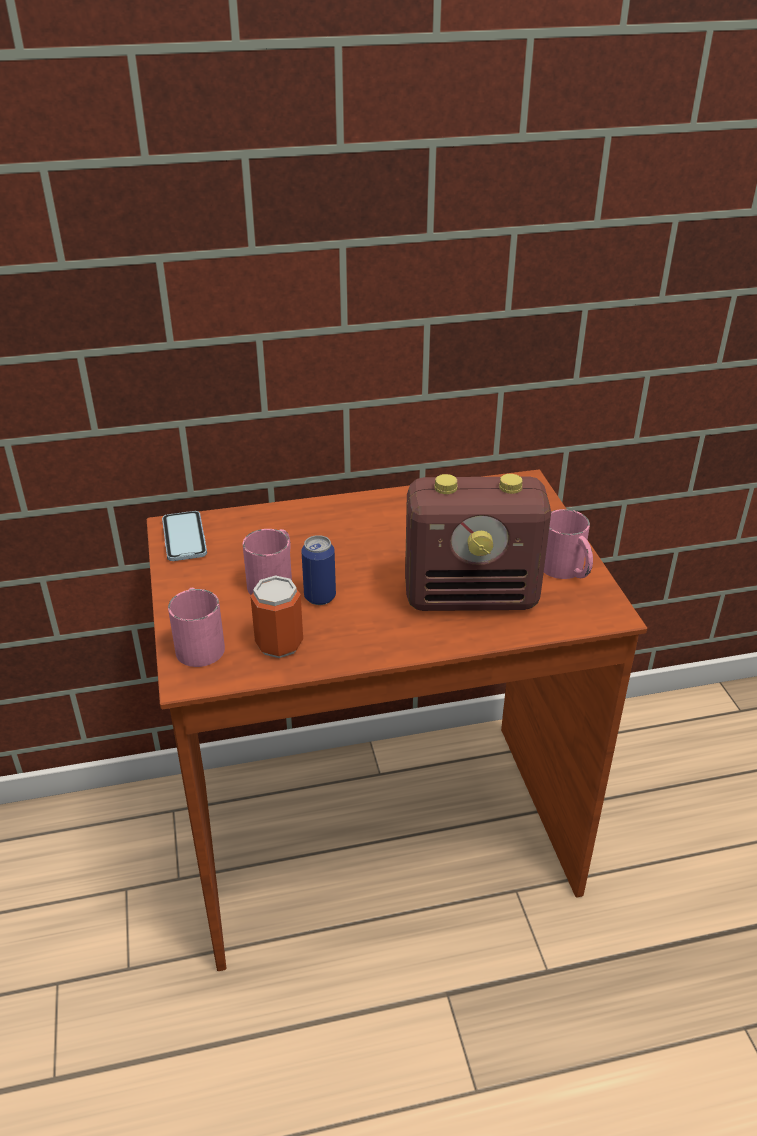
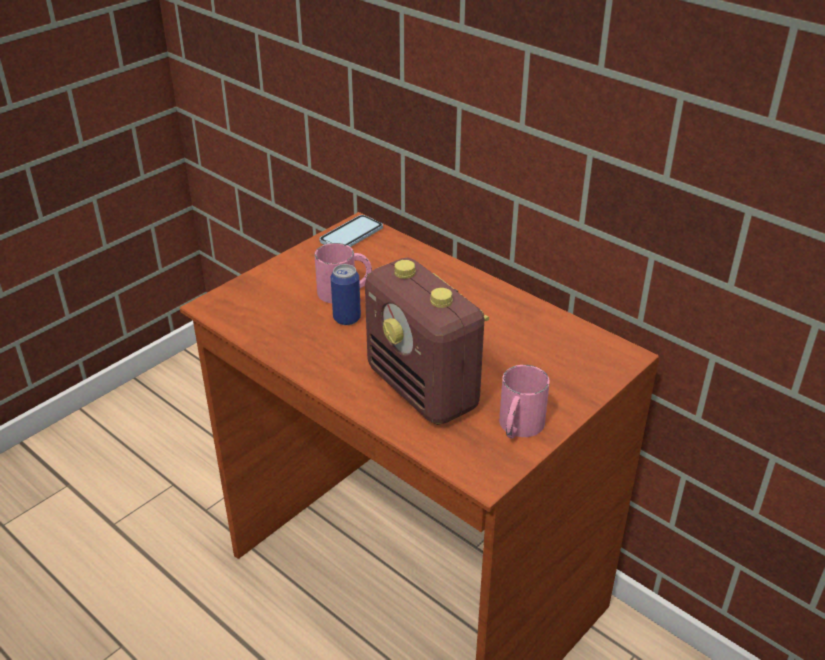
camera: 55 degrees right, 0 degrees up
(199, 643) = (248, 293): pink mug -> none
(279, 644) = (278, 324): can -> none

